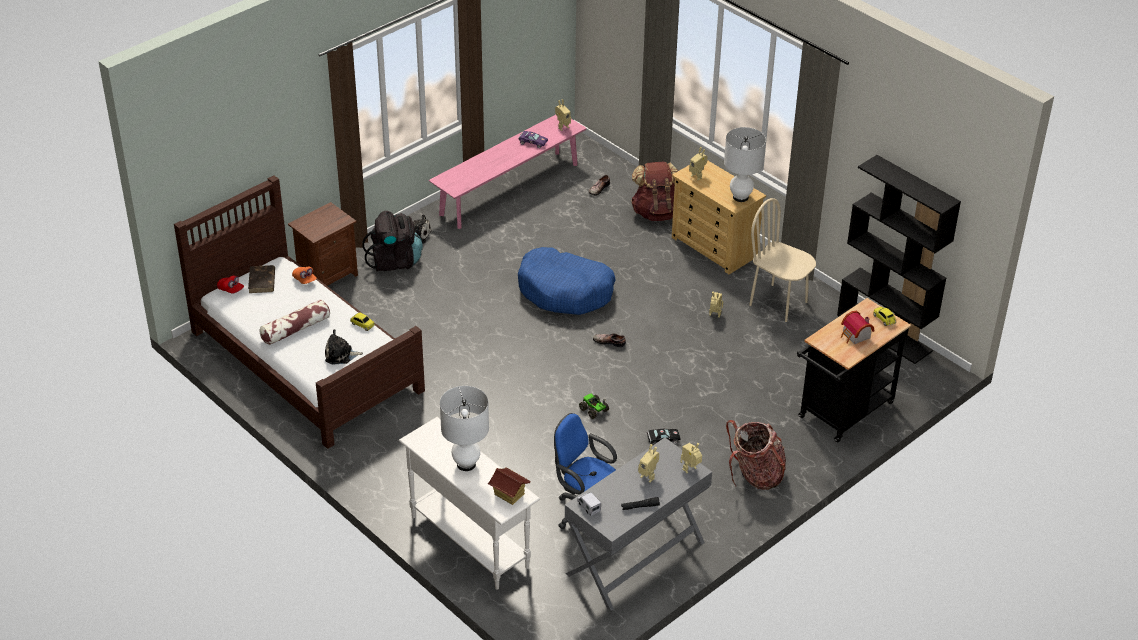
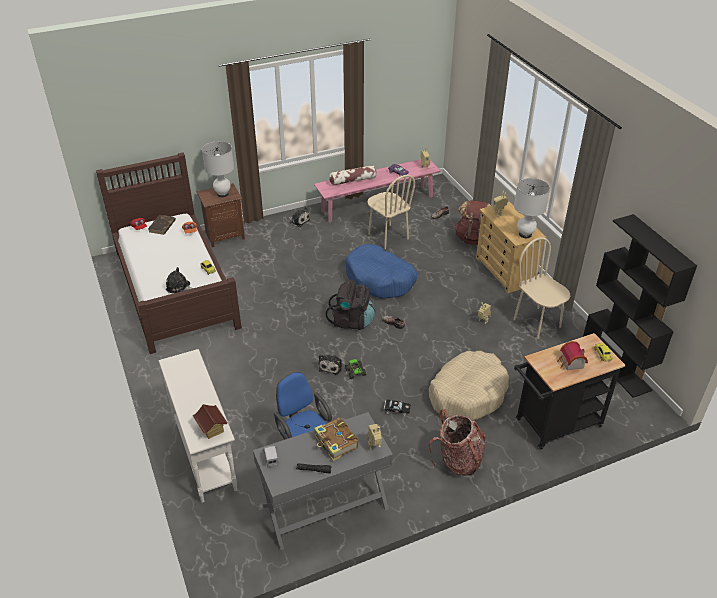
camera: 20 degrees right, 0 degrees up
(295, 329) = (161, 263): pillow -> pillow (352, 180)
(395, 261) = (274, 235): black backpack -> black backpack (352, 321)
(466, 464) = (194, 394): white table lamp -> white table lamp (223, 194)
(546, 232) = (388, 236): none -> beige chair
(561, 410) = (331, 366): none -> plush toy
(648, 476) = (336, 443): toy robot -> book
(734, 402) = (467, 393): none -> beige dog bed

